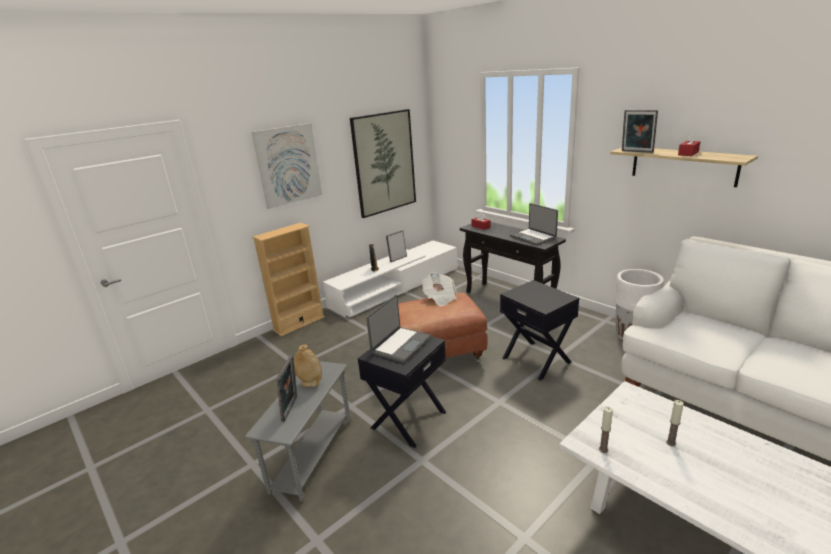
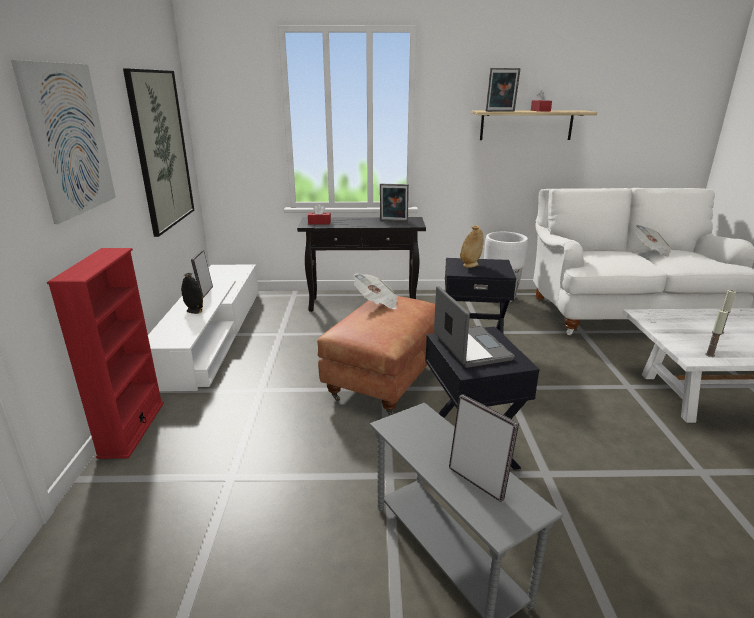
camera: 50 degrees left, 0 degrees up
(299, 323) = (132, 429): beige bookcase -> red bookcase
(310, 383) = (433, 443): beige vase -> beige vase (470, 265)
(533, 237) = (393, 221): laptop -> picture frame
(772, 340) = (651, 250): none -> newspaper

